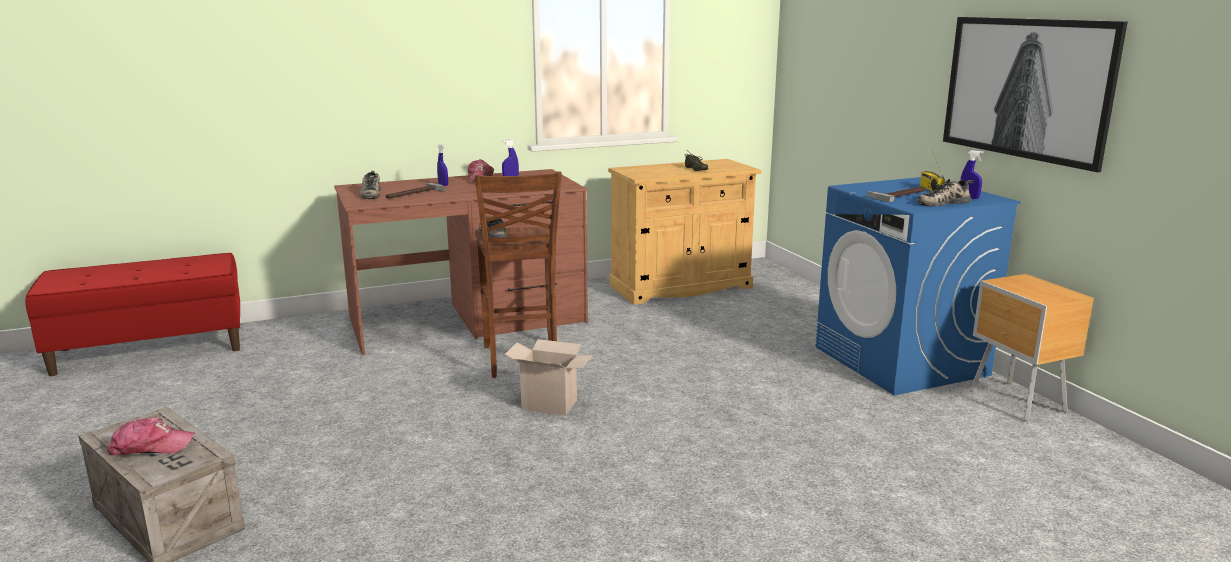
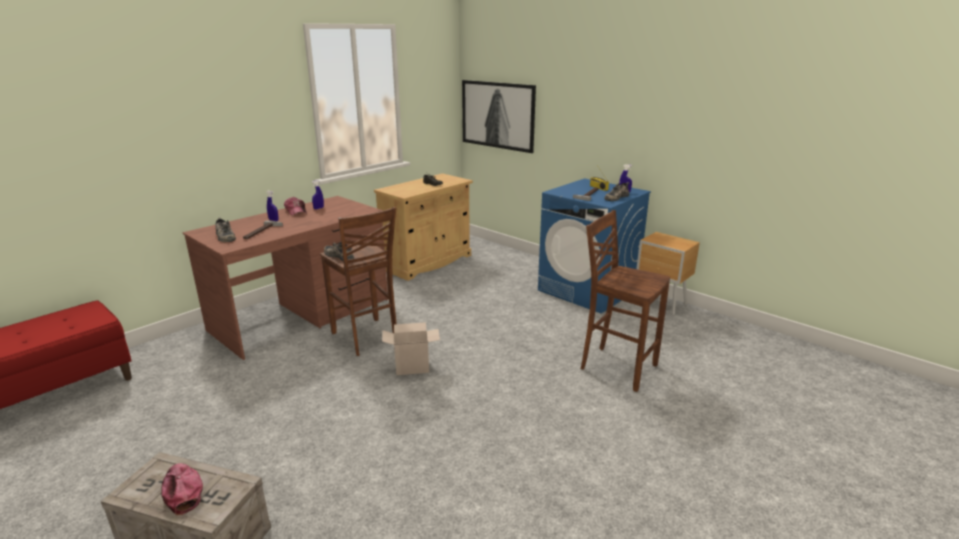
camera: 25 degrees left, 5 degrees up
(151, 446) = (182, 491): cap -> cap turned 90 degrees counterclockwise
(853, 470) = (616, 367): none -> brown stool
(1027, 88) = (651, 126): picture -> picture (498, 115)

